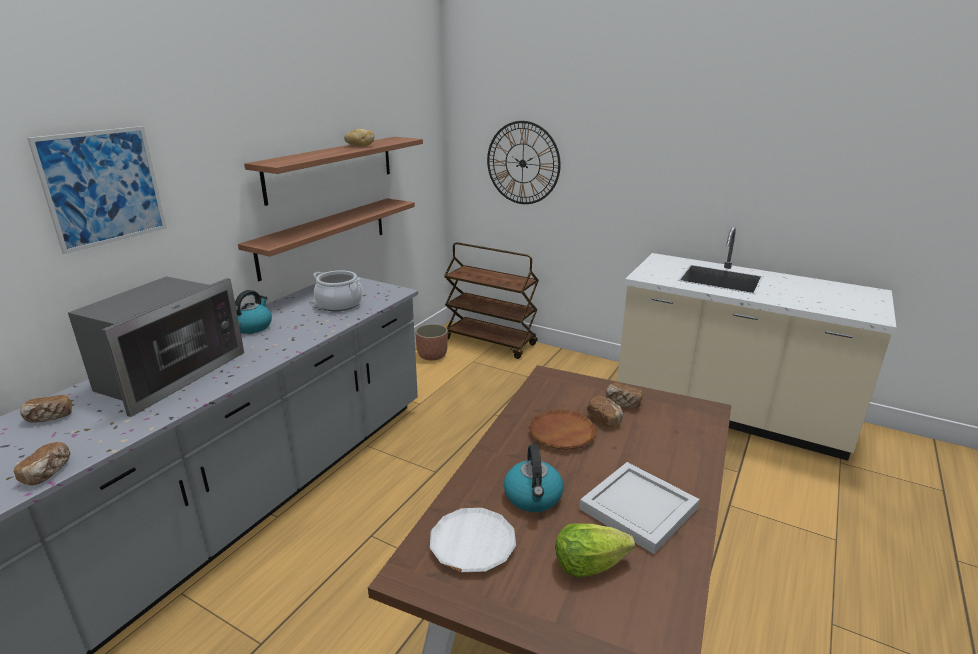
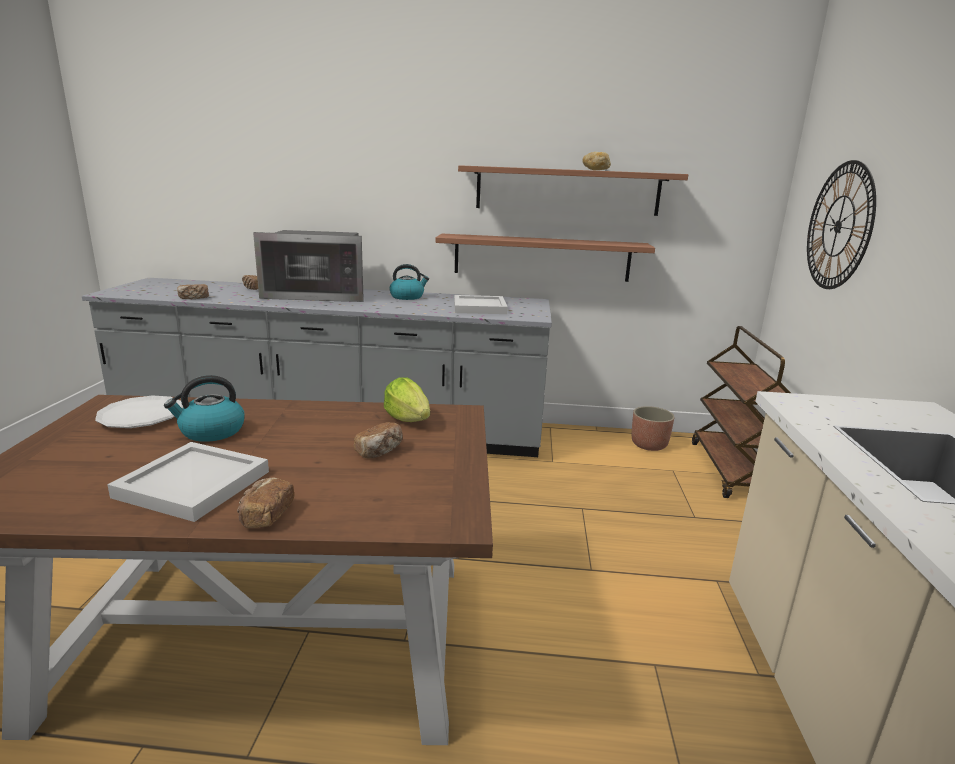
camera: 65 degrees right, 5 degrees down
(103, 187) = (344, 160): picture -> none
(339, 304) = (478, 307): cooking pot -> white tray
(562, 433) = (334, 432): brown plate -> none
(588, 564) = (101, 466): lettuce -> lettuce (408, 419)
(623, 403) = (428, 459): bread -> bread (266, 515)

